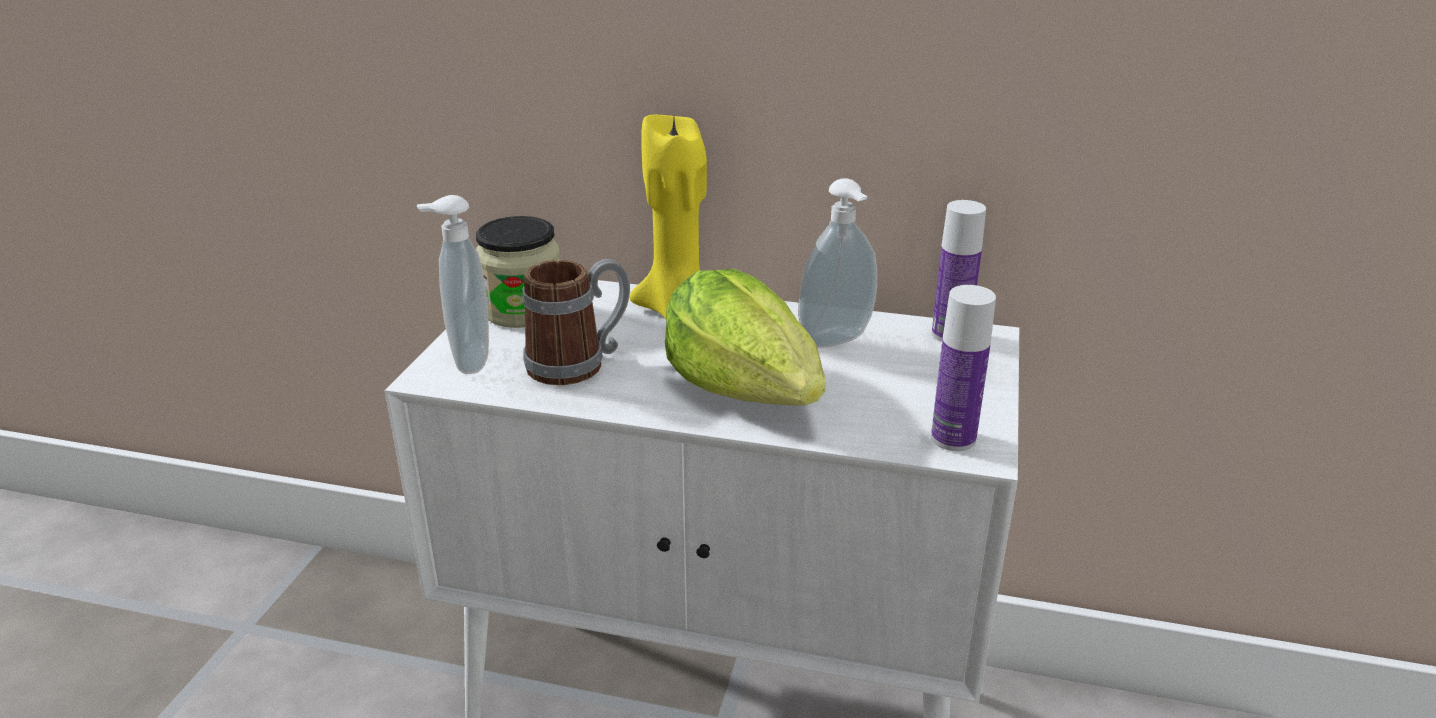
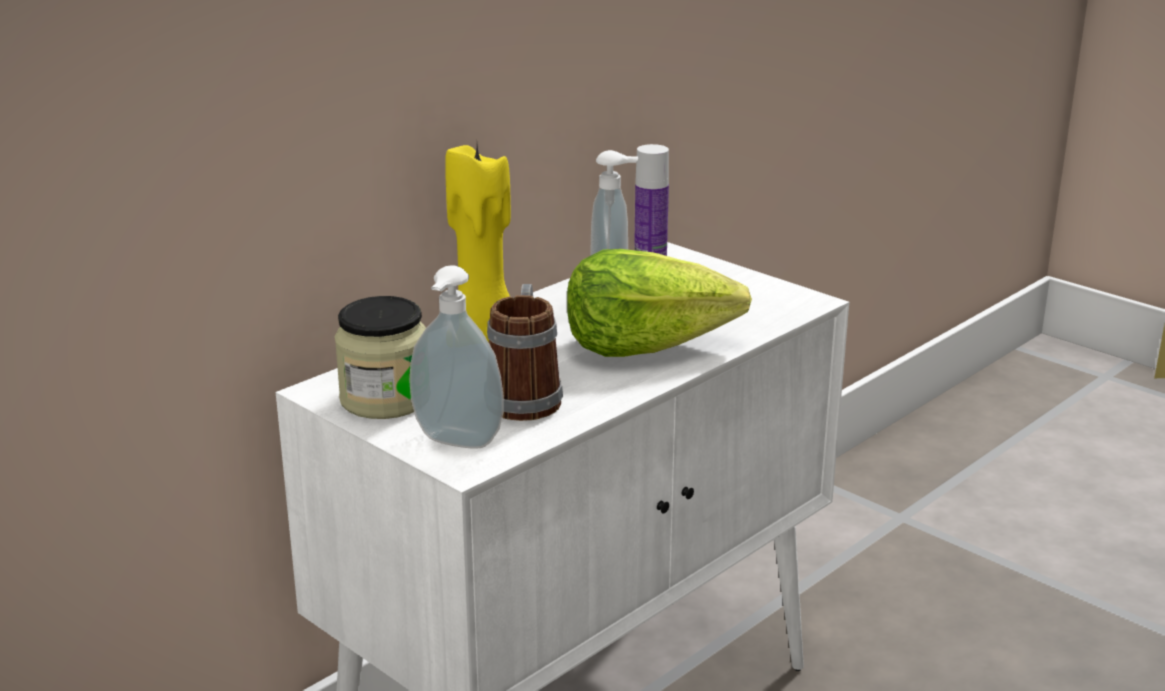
camera: 60 degrees left, 5 degrees down
(953, 438) = (786, 303): bottle -> none

